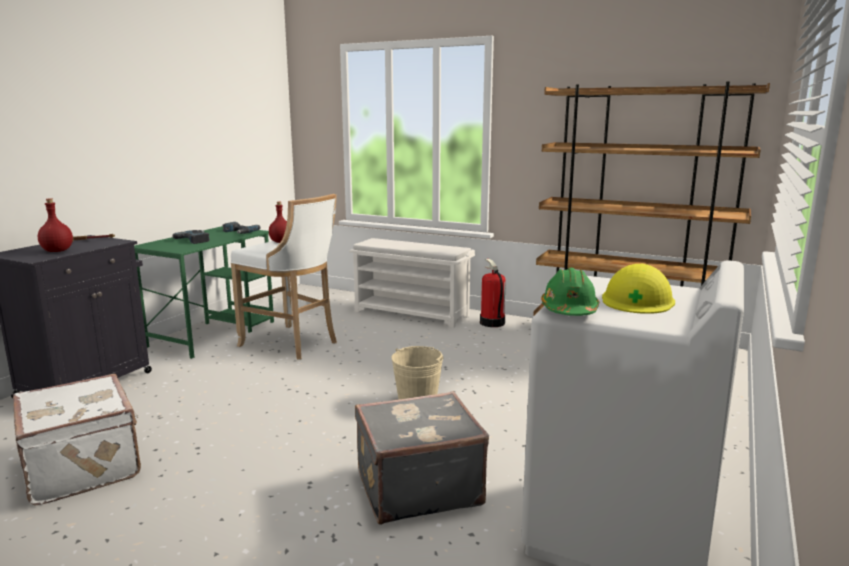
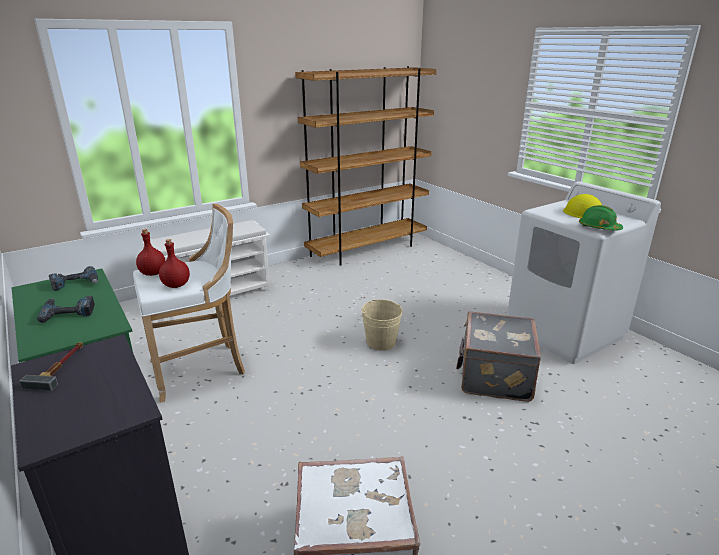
camera: 60 degrees left, 10 degrees up
(58, 251) = (103, 393): red bottle -> red bottle (176, 285)
(491, 323) = (281, 274): fire extinguisher -> none

